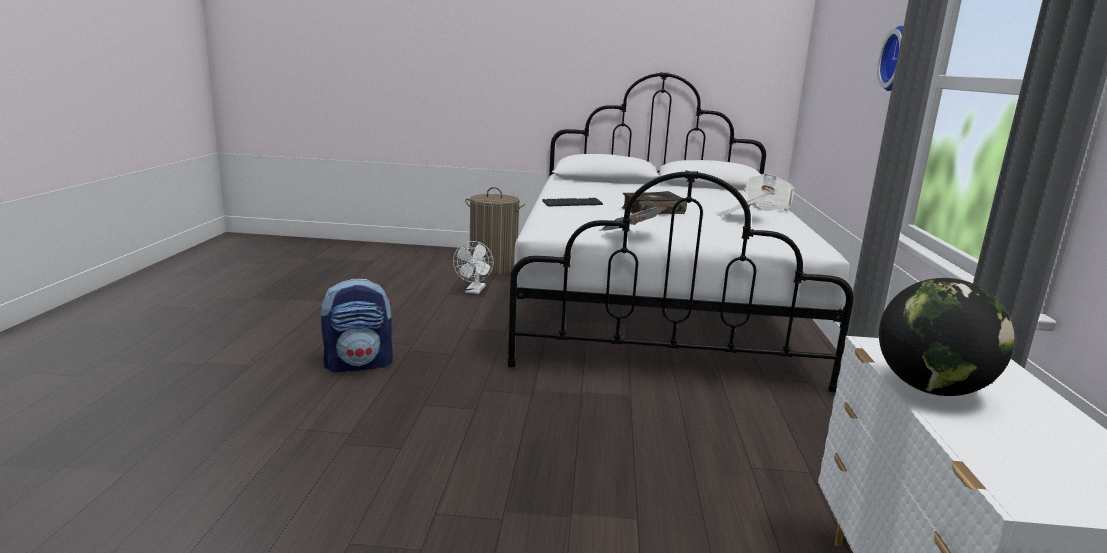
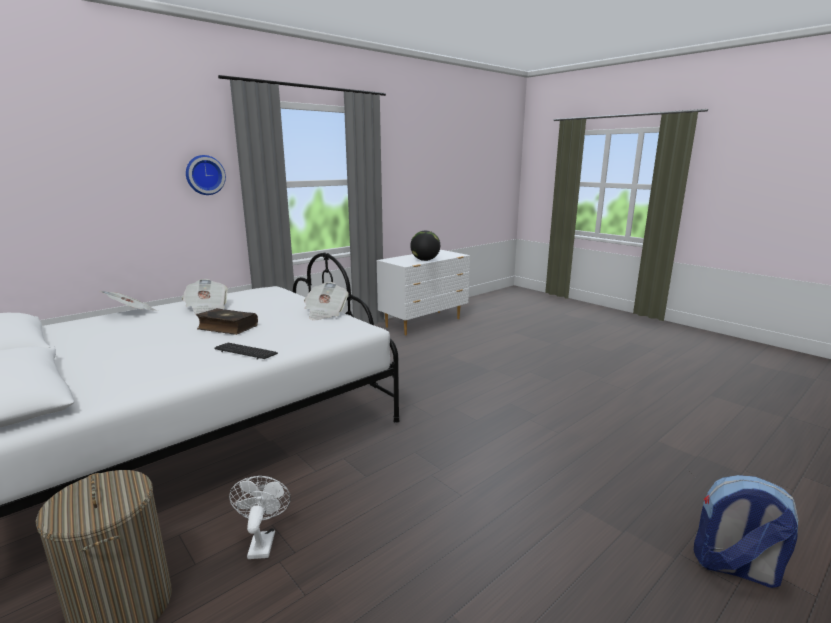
camera: 135 degrees left, 0 degrees up
(359, 364) = (490, 469): backpack -> backpack (734, 568)
(474, 291) = (262, 541): white fan -> white fan turned 60 degrees counterclockwise

